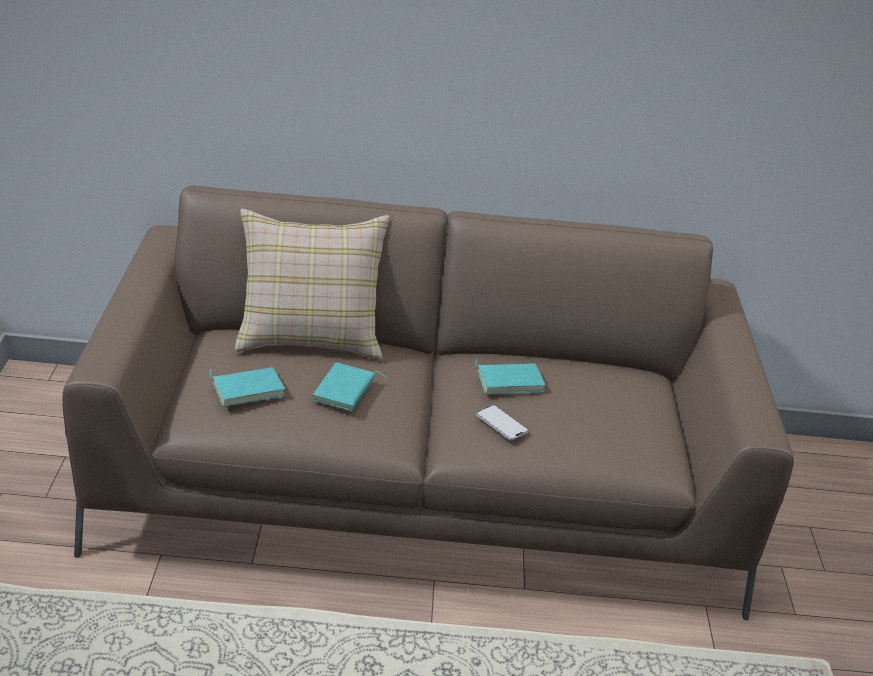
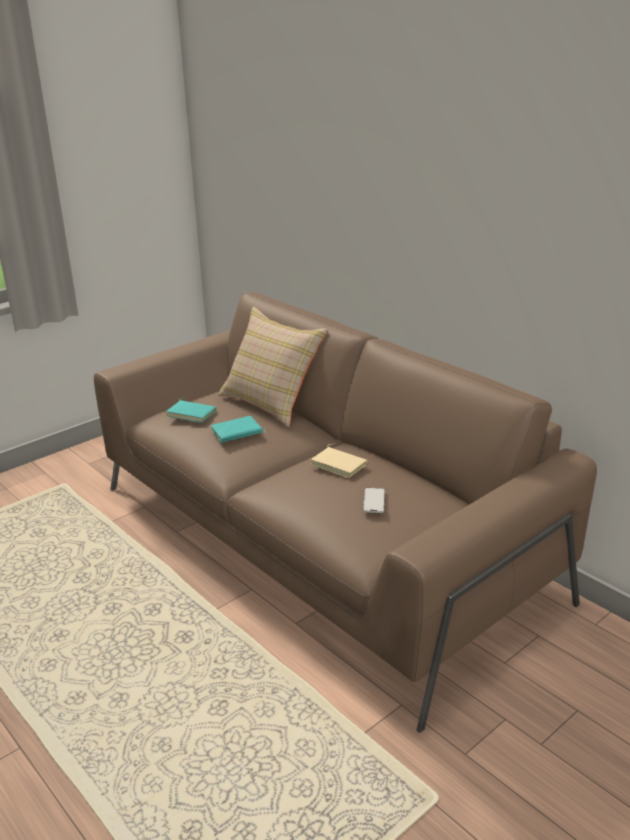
camera: 50 degrees right, 5 degrees down
(501, 424) = (295, 484): phone -> phone (374, 501)
(509, 380) = (340, 464): turquoise book -> beige book

